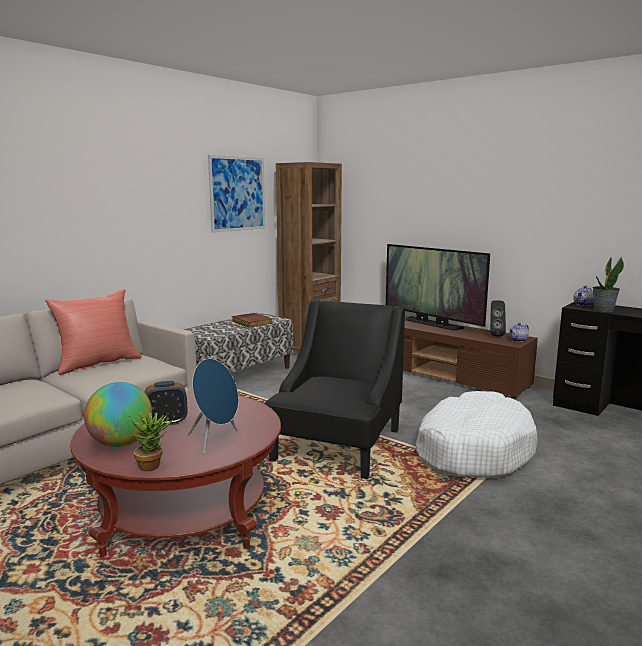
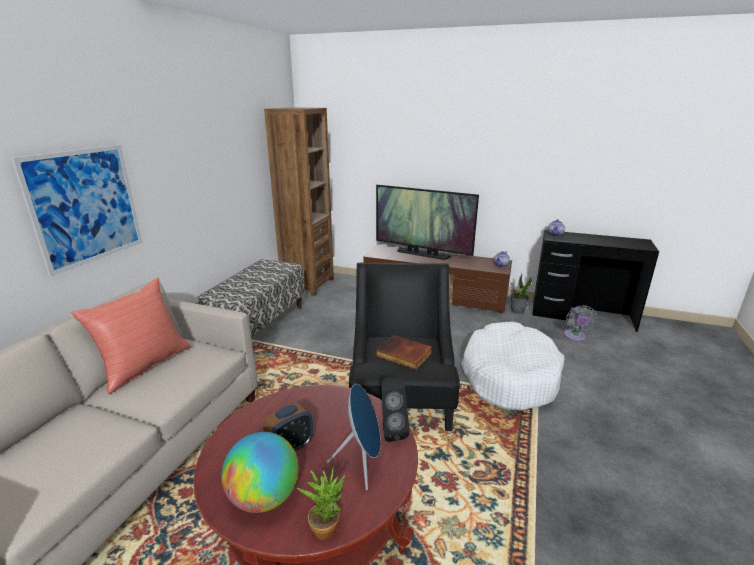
camera: 20 degrees left, 10 degrees up
(237, 194) = (234, 144): picture -> picture (86, 206)
(250, 322) = (265, 274): book -> book (403, 355)
(495, 335) = (480, 261): black speaker -> black speaker (391, 430)
(593, 431) = (575, 337): none -> grey fan
(603, 310) = (575, 240): potted plant -> potted plant (517, 311)

